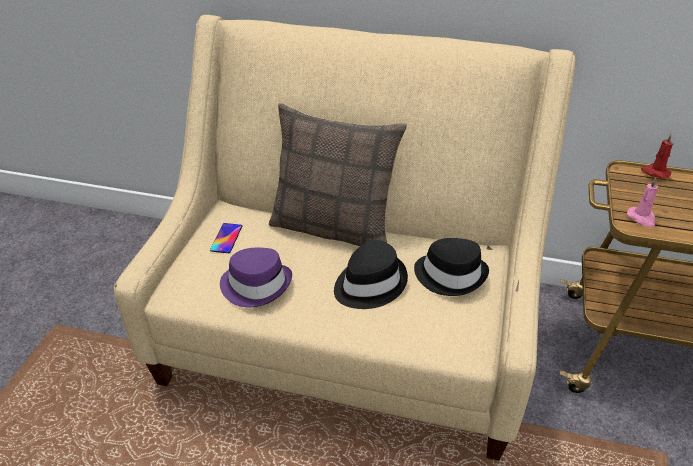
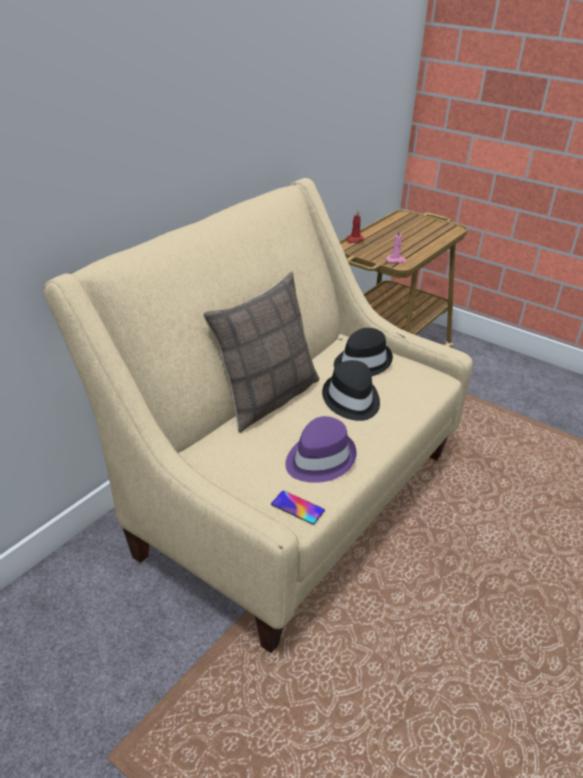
camera: 70 degrees left, 5 degrees down
(226, 238) = (238, 464): phone -> phone (297, 507)

